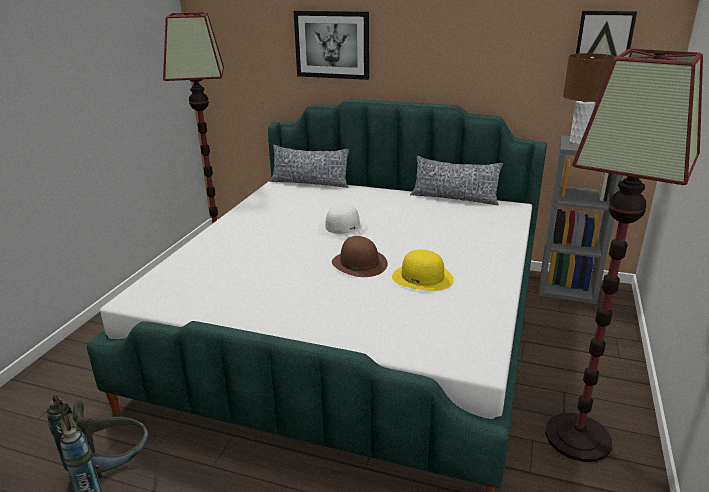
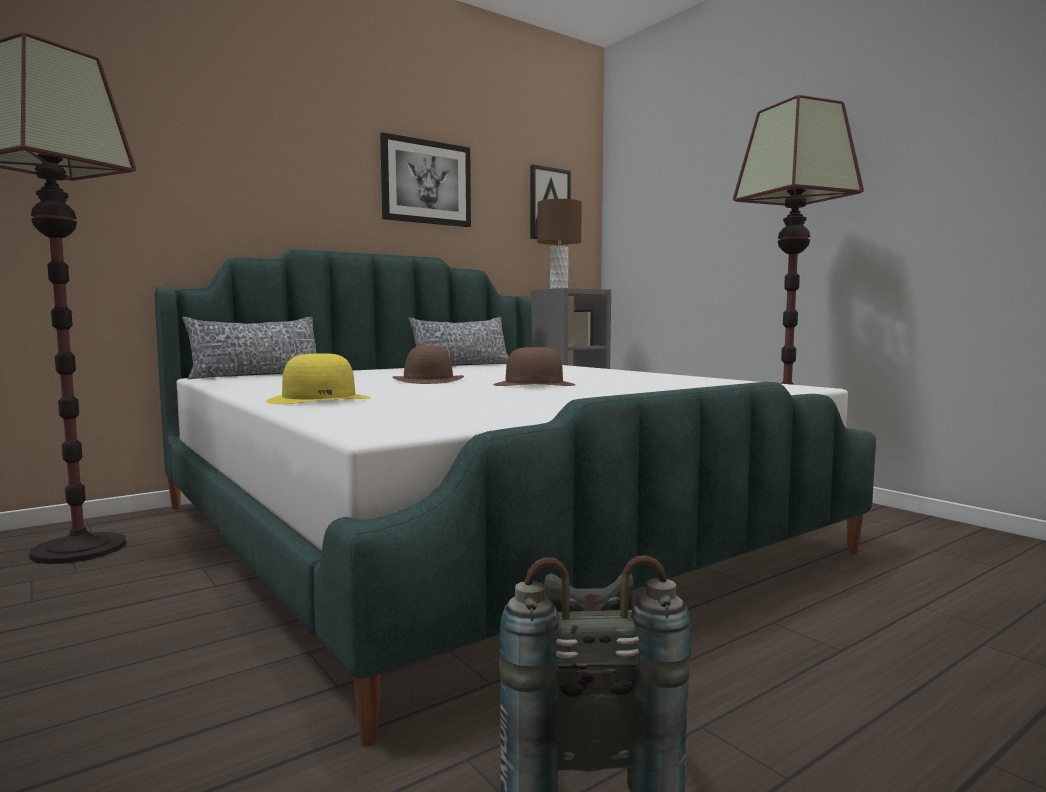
camera: 55 degrees left, 20 degrees down
(332, 45) = (260, 172): picture -> picture (426, 182)
(342, 228) = (428, 380): white hat -> brown hat
(422, 277) = (611, 380): yellow hat -> yellow hat (319, 399)

